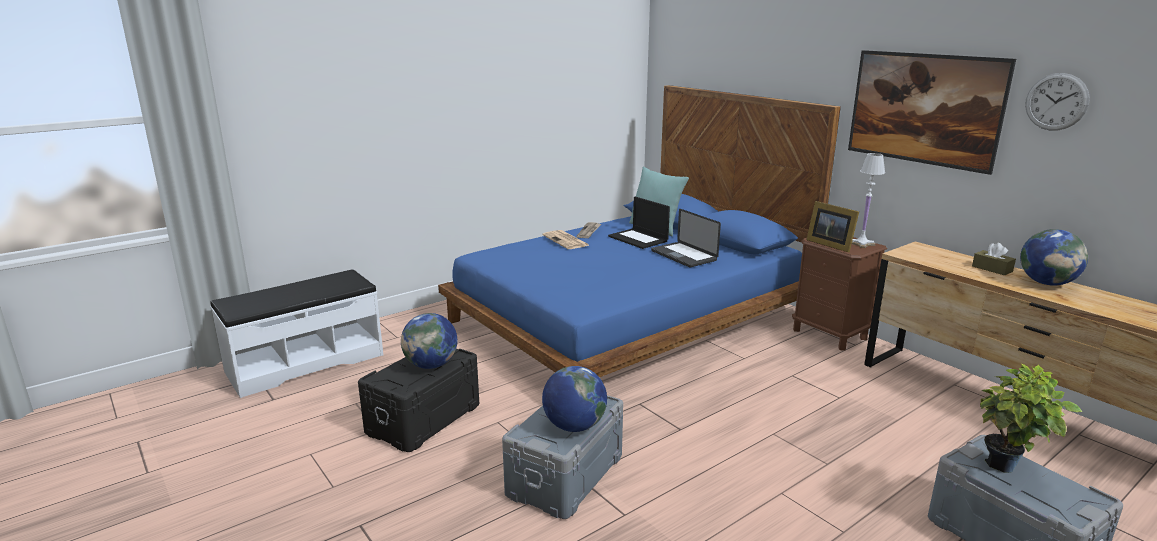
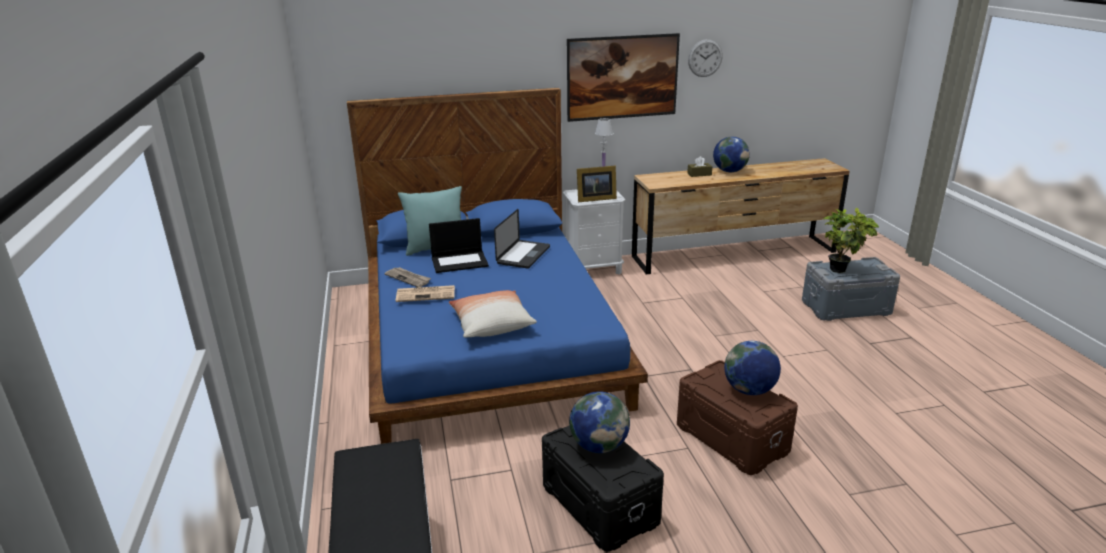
camera: 65 degrees left, 5 degrees up
(540, 270) = (491, 324): none -> pillow
(564, 475) = (731, 439): grey storage box -> brown storage box
(683, 256) = (523, 255): laptop -> laptop turned 60 degrees counterclockwise
(830, 334) = (594, 269): brown nightstand -> white nightstand

